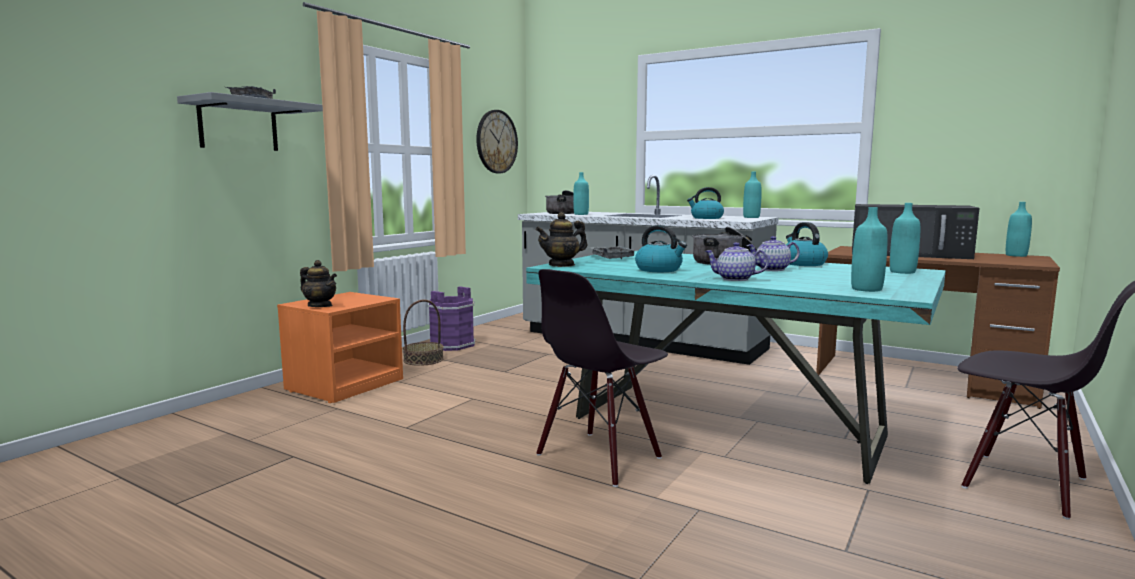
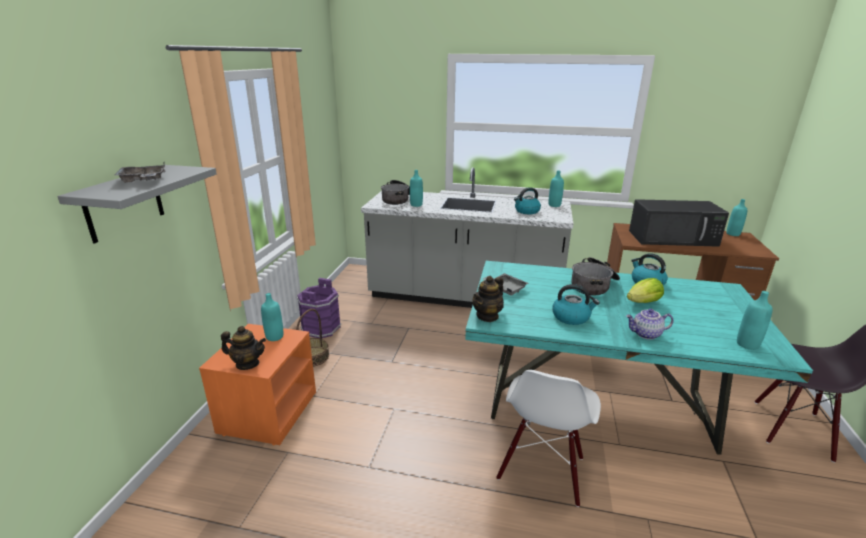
camera: 20 degrees left, 15 degrees up
(496, 142) = (320, 131): wall clock -> none
(599, 457) = (542, 469): black chair -> white chair
(772, 269) = (643, 302): teapot -> lettuce
(902, 272) = (723, 294): turquoise bottle -> turquoise bottle (274, 337)

